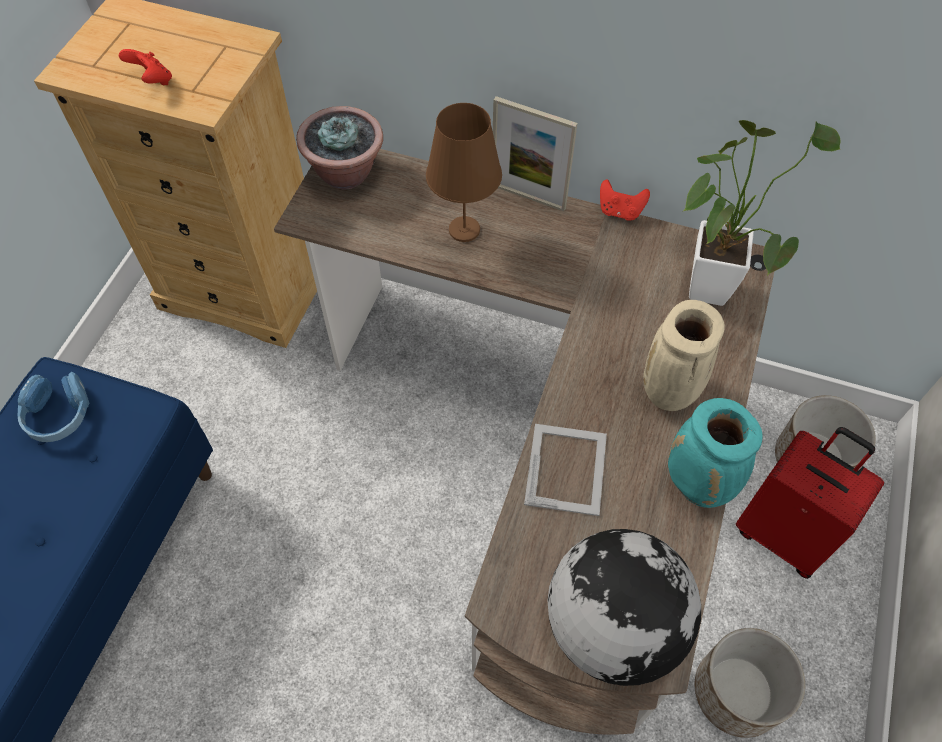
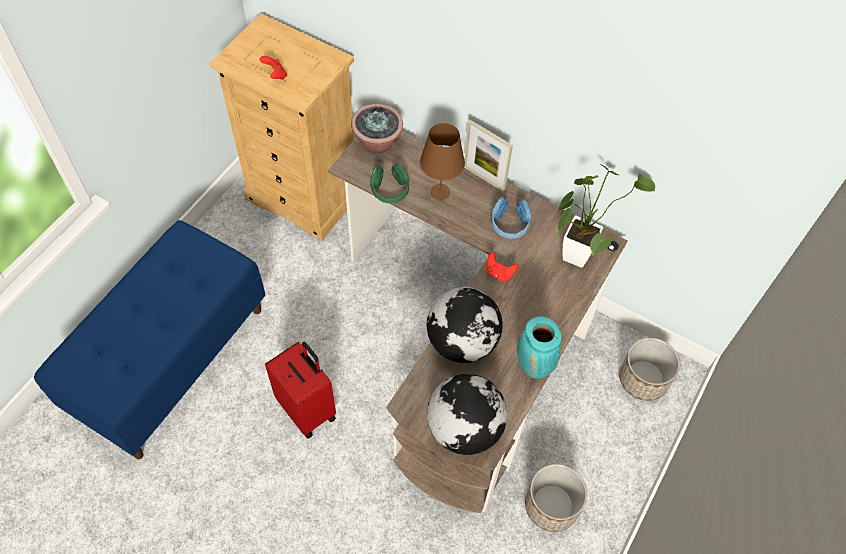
camera: 10 degrees right, 0 degrees up
(59, 414) = (183, 256): blue headphones -> blue headphones (509, 223)
(382, 240) = (390, 189): none -> green headphones
(567, 468) = (463, 341): picture frame -> globe
(620, 211) = (537, 198): red game controller -> red game controller (499, 273)
(670, 393) = (534, 312): beige vase -> none
(783, 533) = (610, 420): red suitcase -> red suitcase (308, 409)

